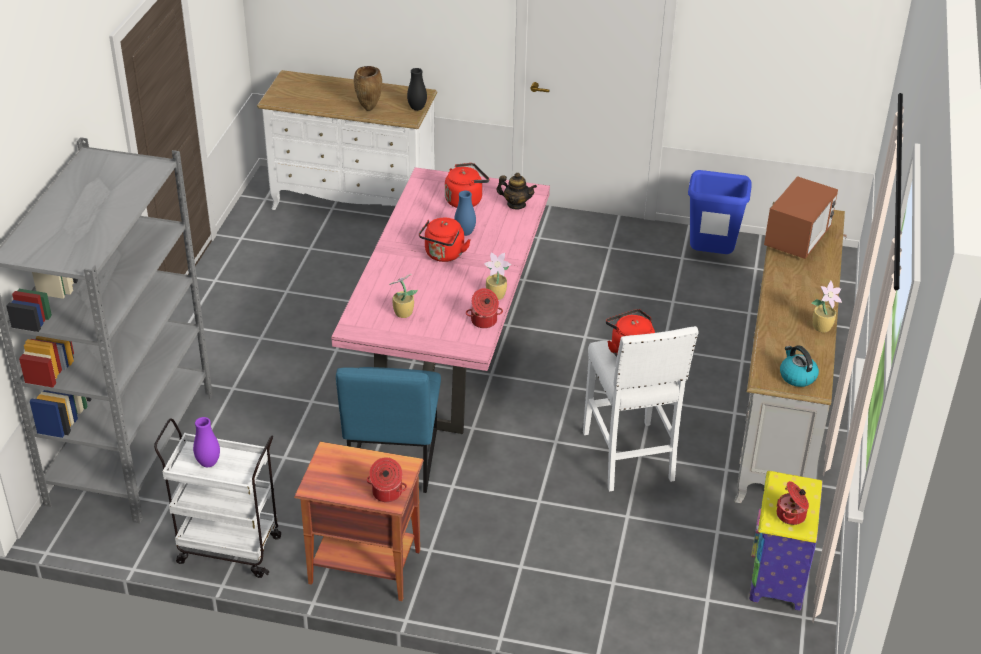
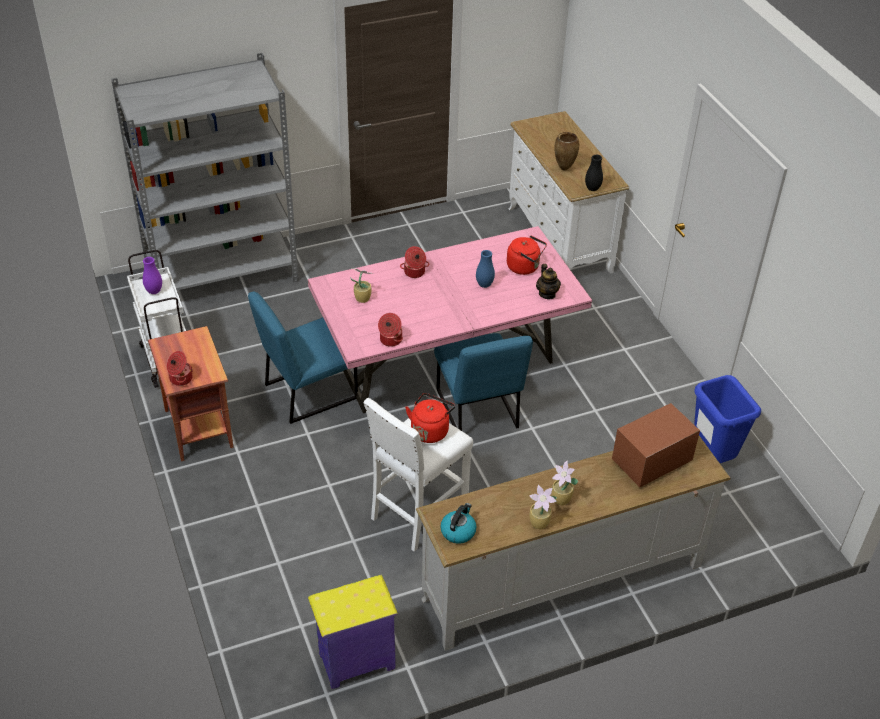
camera: 55 degrees right, 5 degrees up
(443, 255) = (447, 287): red kettle -> none
(497, 296) = (426, 333): potted plant -> potted plant (561, 500)
(530, 359) = (477, 410): none -> blue chair
(792, 515) = (338, 609): cooking pot -> cooking pot (414, 272)
(797, 239) = (651, 462): microwave -> microwave turned 150 degrees clockwise

